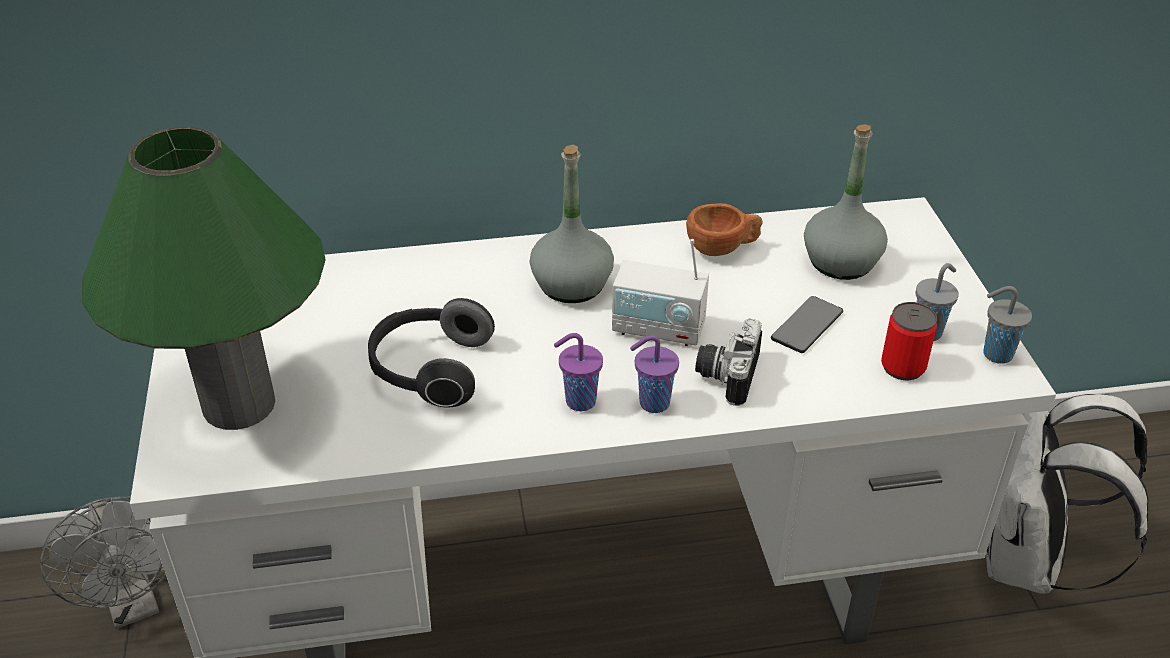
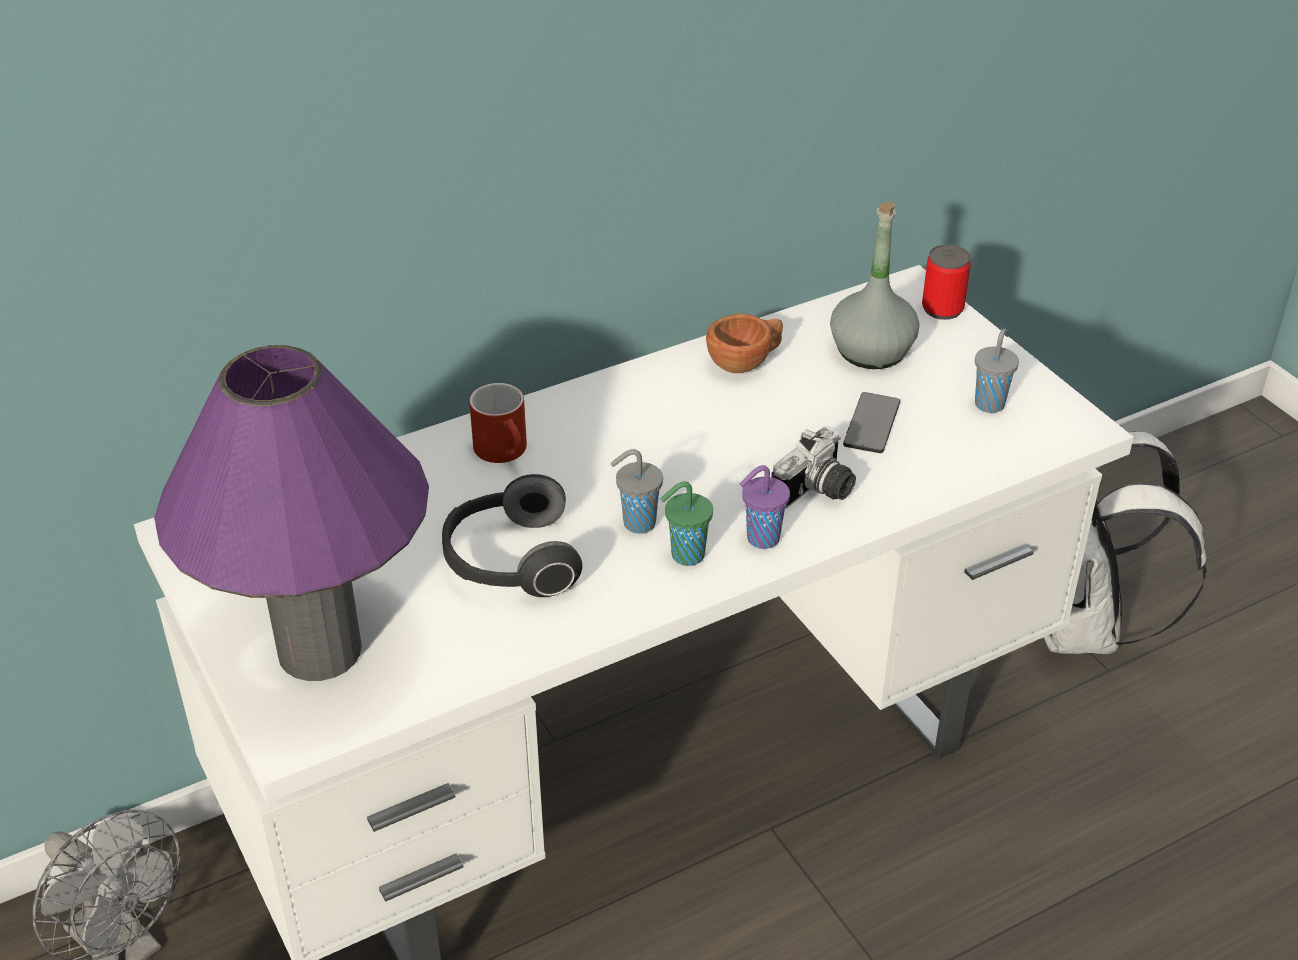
camera: 20 degrees left, 0 degrees up
(239, 404) = (320, 650): green table lamp -> purple table lamp
(480, 278) = (506, 452): none -> red mug
(571, 285) = (610, 436): grey bottle -> none
(578, 401) = (685, 556): purple cup -> green cup
(658, 329) = (726, 462): radio -> none
(725, 374) = (818, 492): camera -> camera turned 135 degrees counterclockwise
(903, 367) = (983, 444): can -> can (942, 309)
(995, 354) = (1062, 411): grey cup -> grey cup (637, 523)

